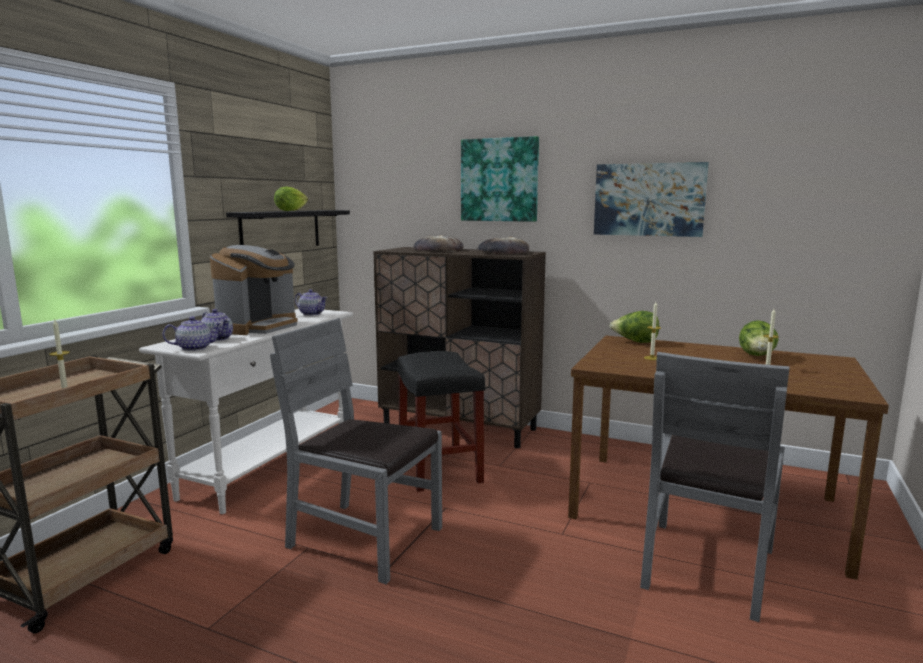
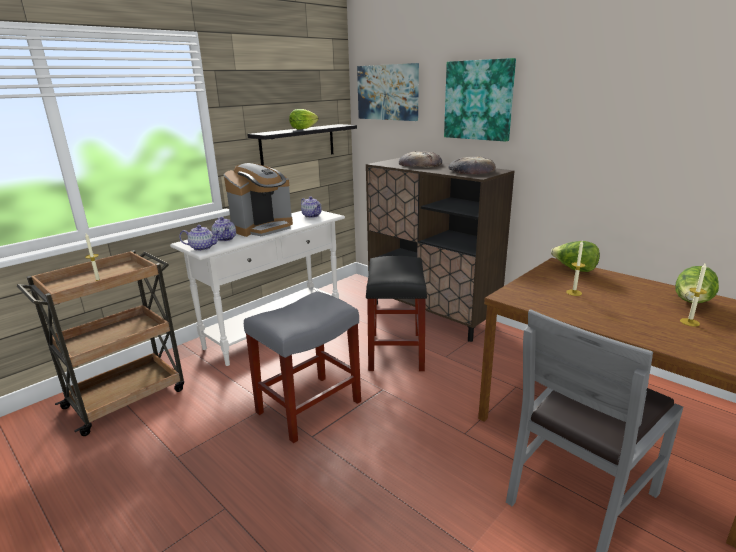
camera: 20 degrees right, 10 degrees up
(365, 539) = (310, 406): grey chair -> grey stool
(649, 199) = (618, 124): picture -> picture (388, 92)

